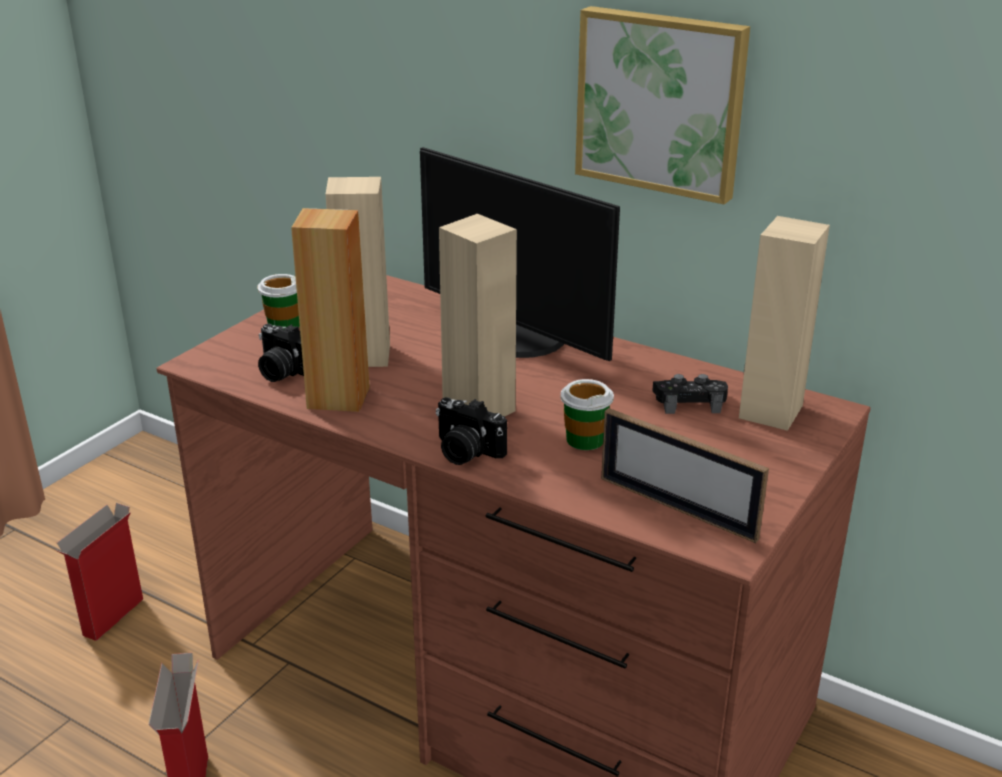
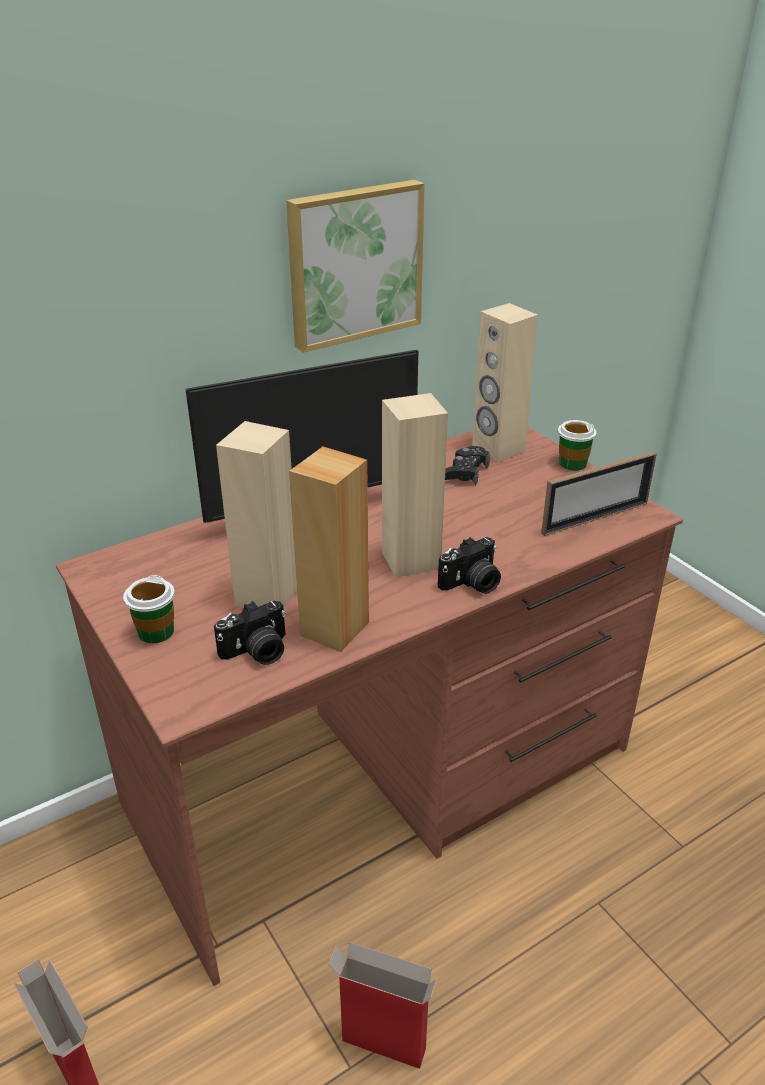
camera: 65 degrees left, 5 degrees up
(585, 439) = (488, 527): cup -> cup (572, 464)

